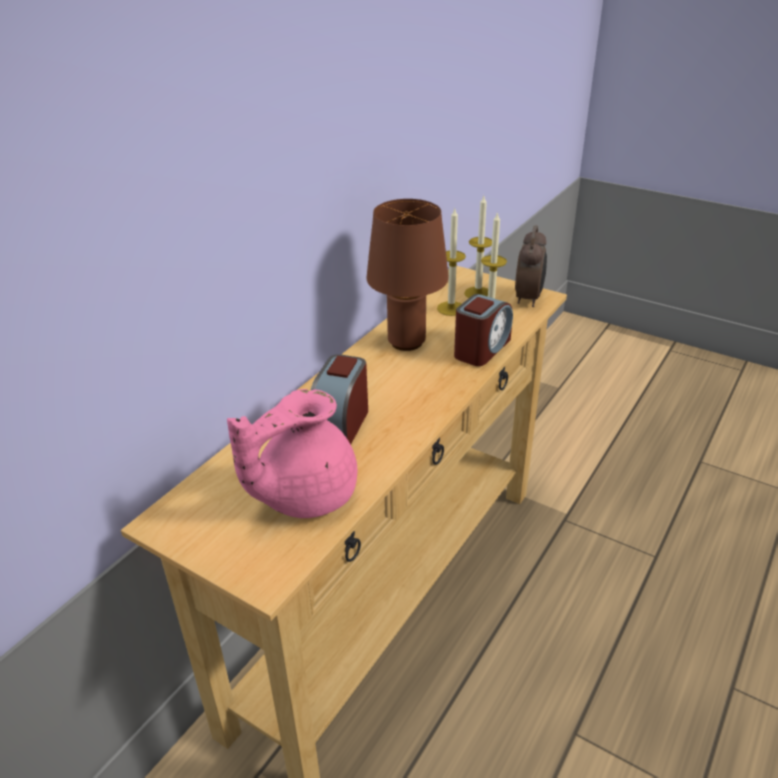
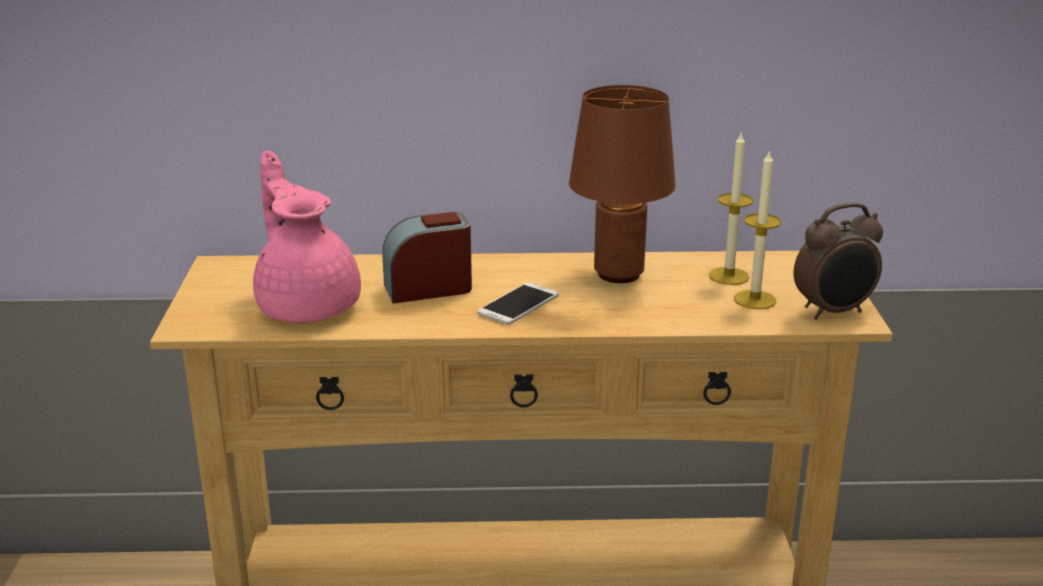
camera: 55 degrees right, 10 degrees down
(303, 494) = (308, 305): pink teapot -> pink teapot turned 45 degrees clockwise
(408, 396) = (518, 304): none -> phone
(478, 293) = (790, 280): candle -> none
(481, 349) = (668, 315): alarm clock -> none

